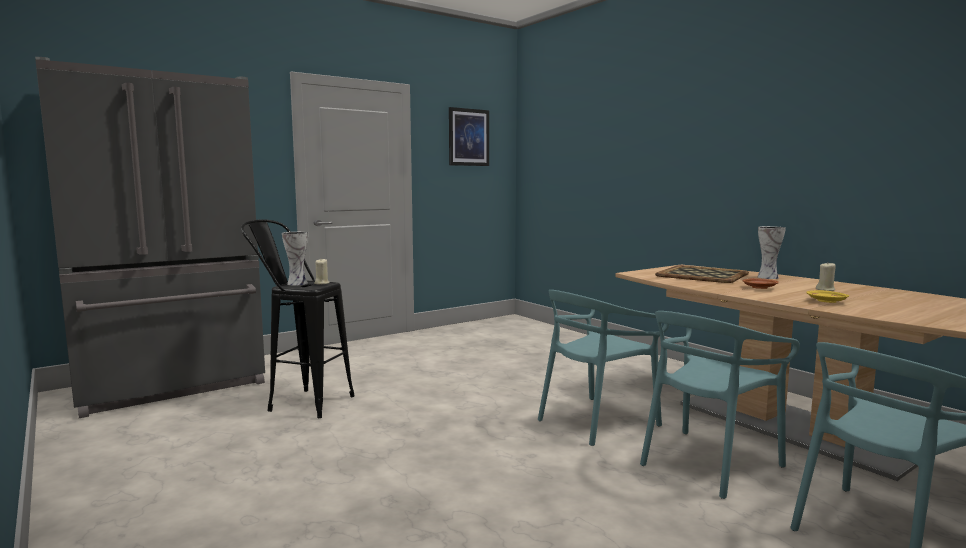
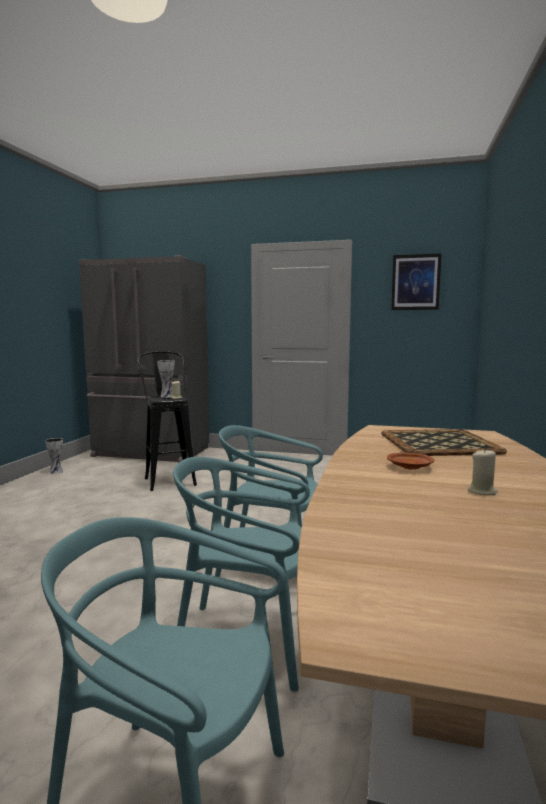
camera: 50 degrees right, 0 degrees up
(767, 277) = (507, 462): vase -> vase (57, 471)
(826, 301) = (382, 498): yellow plate -> none

